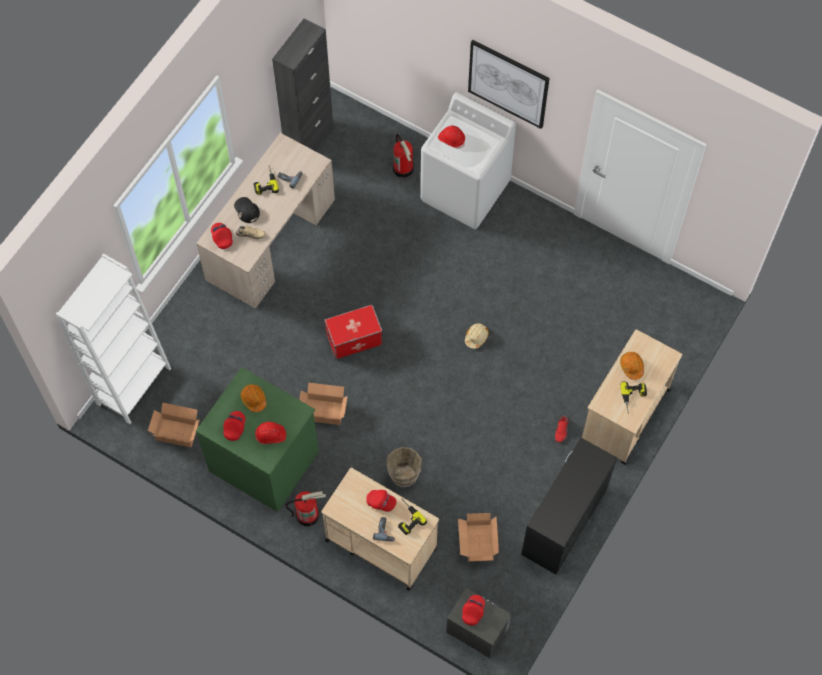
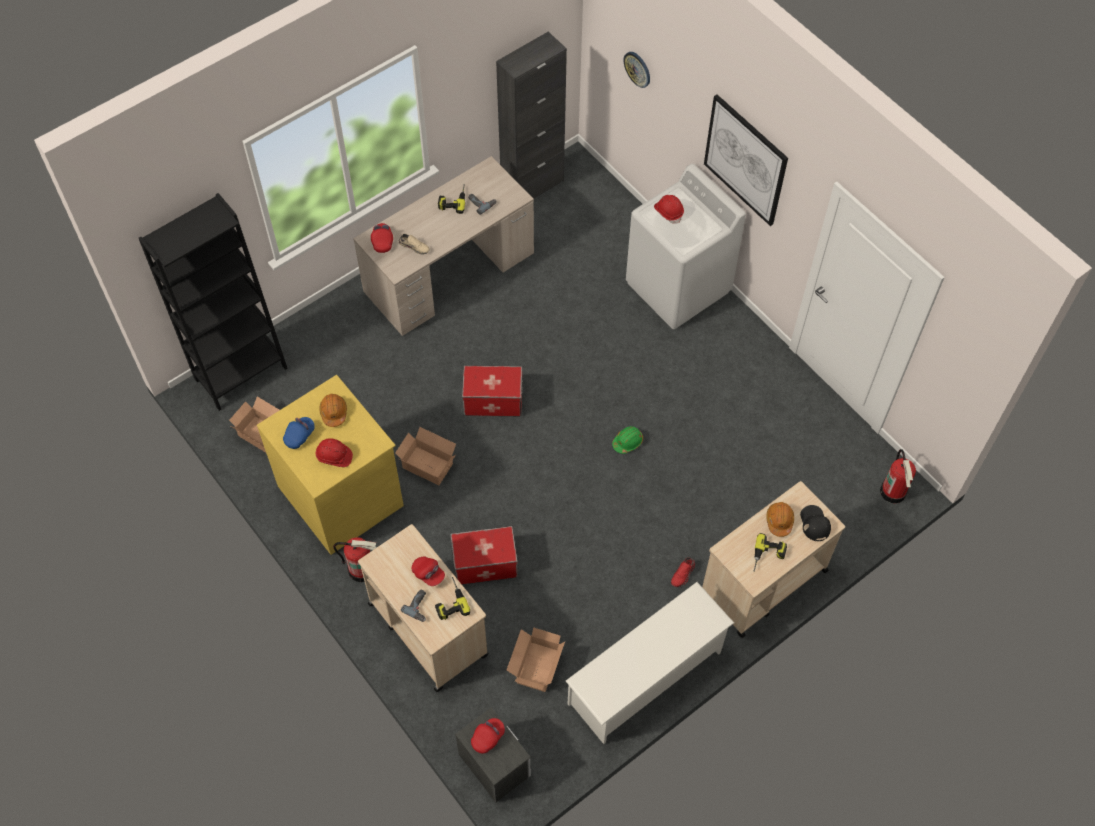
camera: 20 degrees right, 5 degrees down
(133, 386) = (241, 373): white bookcase -> black bookcase
(235, 428) = (299, 435): red cap -> blue cap
(246, 210) = (421, 222): black cap -> black cap (814, 523)
(265, 460) = (342, 495): green dresser -> yellow dresser
(388, 27) = (637, 69): none -> wall clock
(403, 168) = (620, 244): fire extinguisher -> fire extinguisher (893, 491)
(404, 476) = (485, 564): brown bucket -> storage box
(476, 337) = (627, 442): beige hard hat -> green hard hat
(564, 522) = (645, 678): black desk -> white shoe rack

